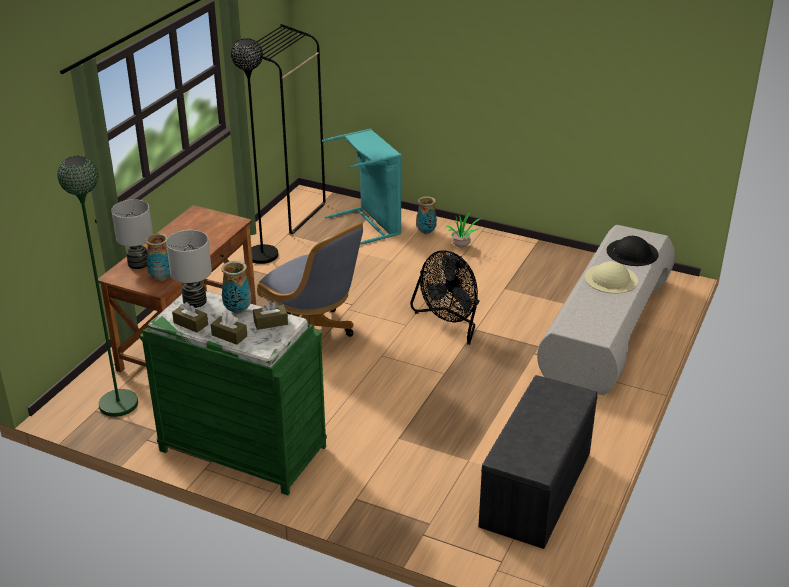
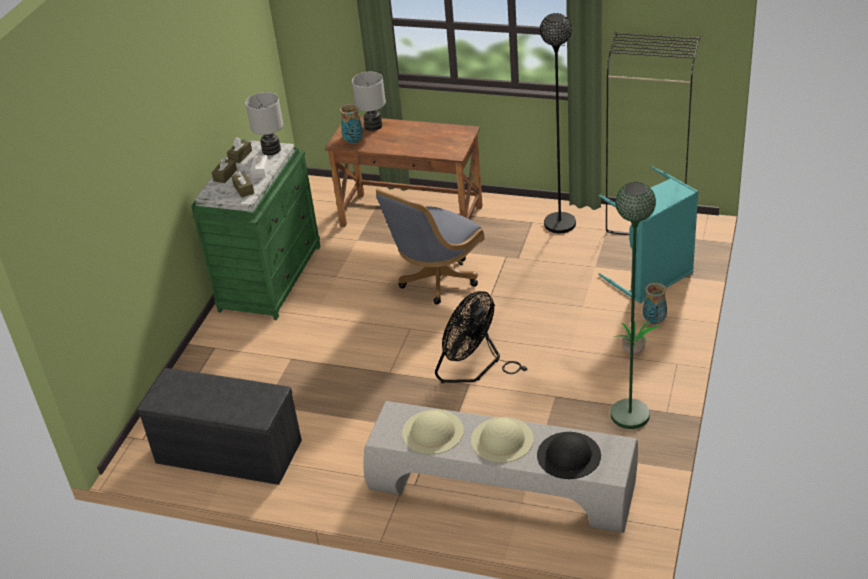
camera: 85 degrees right, 5 degrees up
(118, 404) = (318, 206): green floor lamp -> green floor lamp (630, 415)
(237, 310) = (260, 171): vase -> white tissue box
(596, 310) = (432, 431): none -> beige hat

